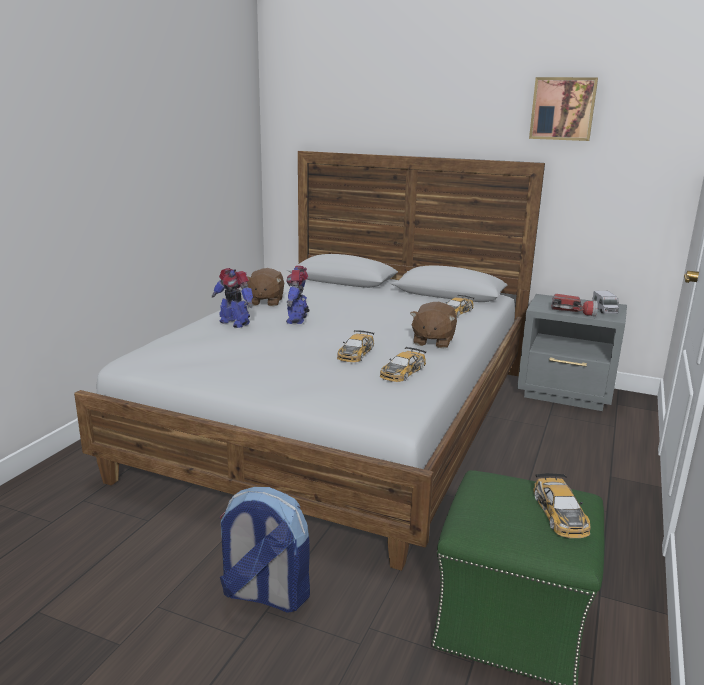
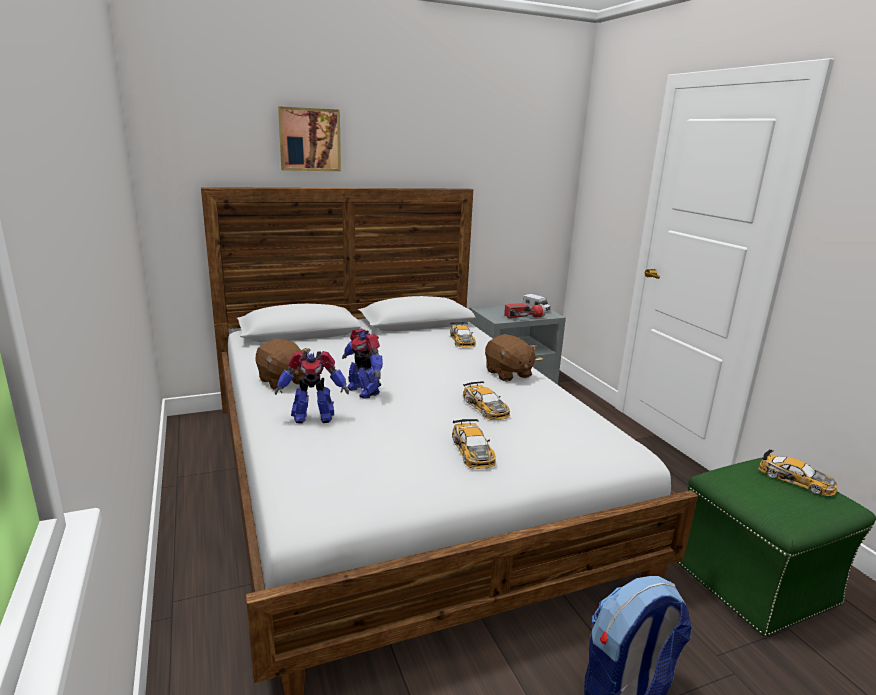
camera: 45 degrees left, 0 degrees up
(402, 372) = (553, 411): toy car -> toy car (473, 451)
(563, 109) = (480, 139): picture -> picture (309, 139)

